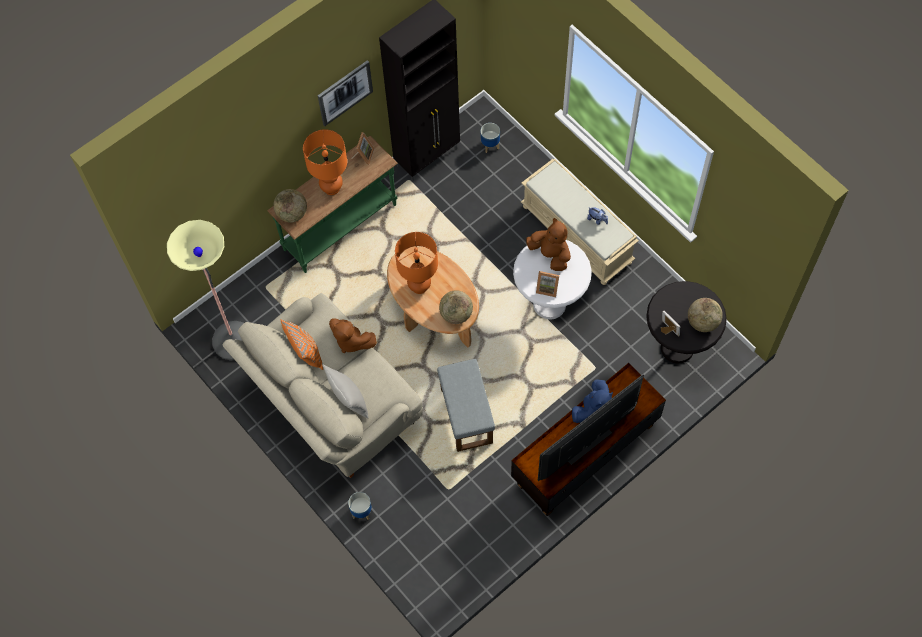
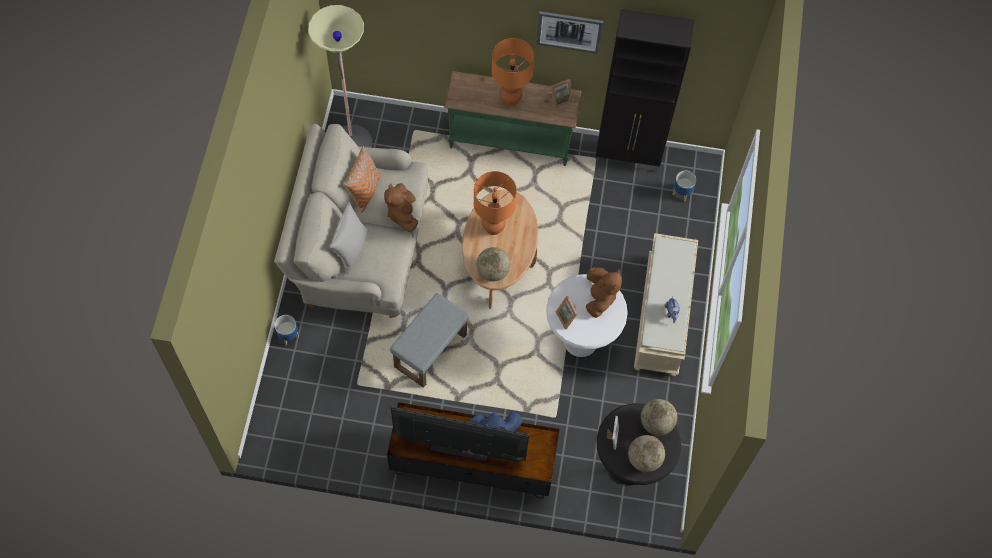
camera: 45 degrees right, 0 degrees up
(292, 214) = (463, 89): globe -> globe (656, 423)

